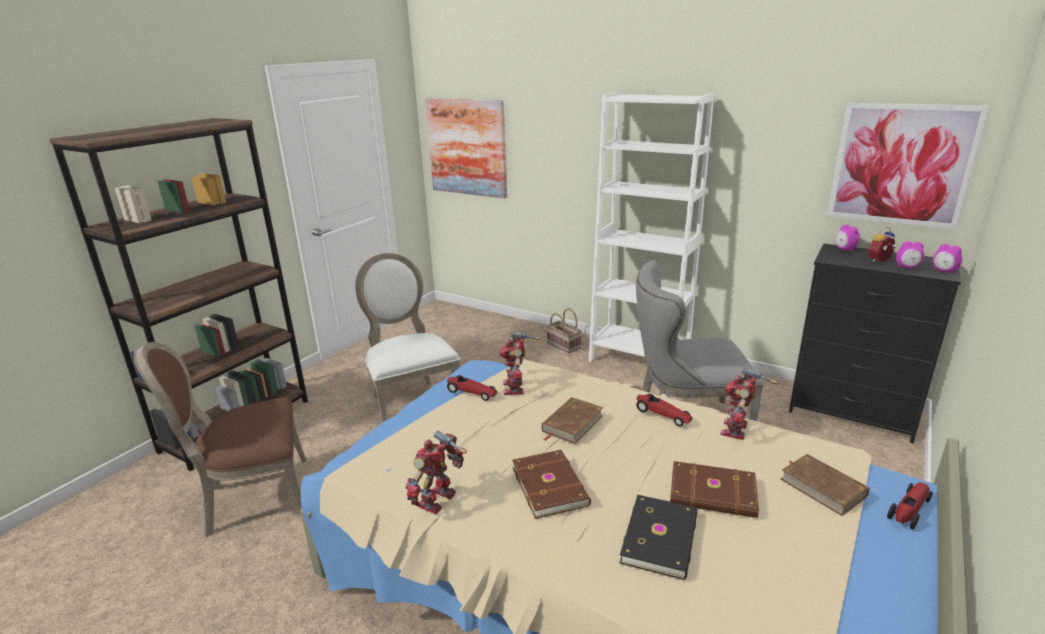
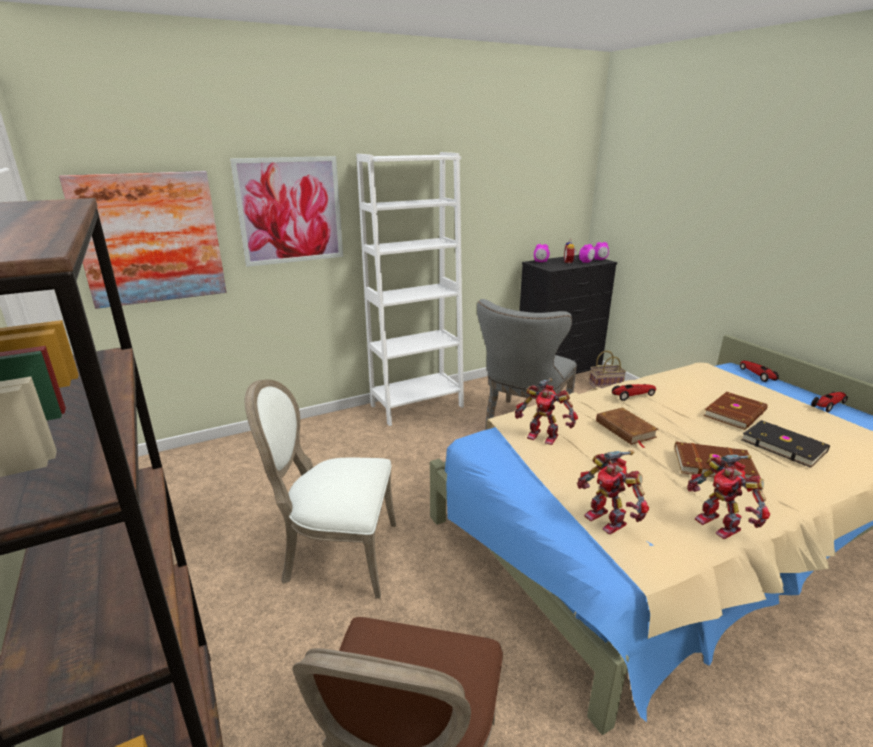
camera: 60 degrees left, 0 degrees up
(471, 393) = (534, 459): toy car -> toy car (828, 405)
(565, 345) = (347, 426): basket -> basket (606, 384)
(737, 430) = (663, 382): toy robot -> toy robot (607, 519)
(822, 487) = (735, 384): brown book -> none
(901, 165) = (554, 197): picture -> picture (290, 211)

